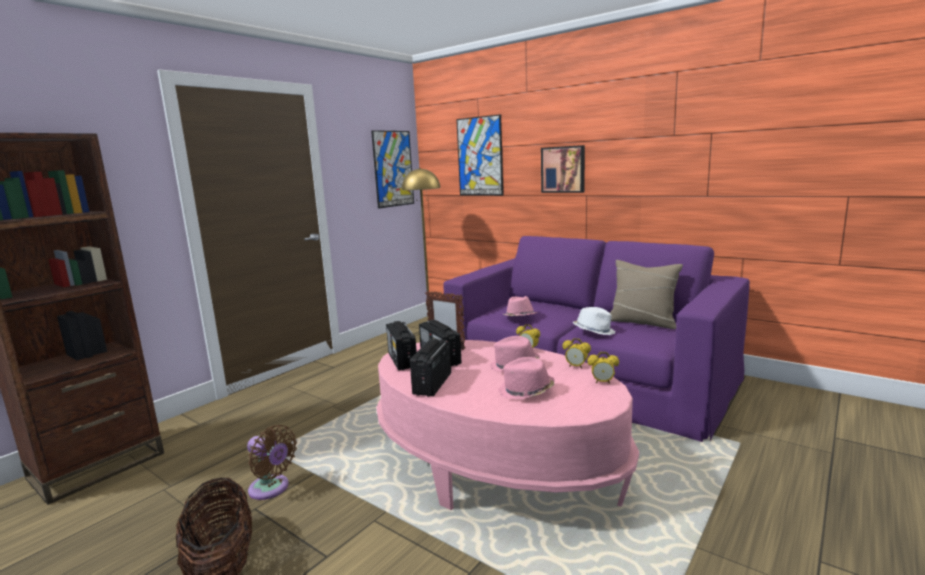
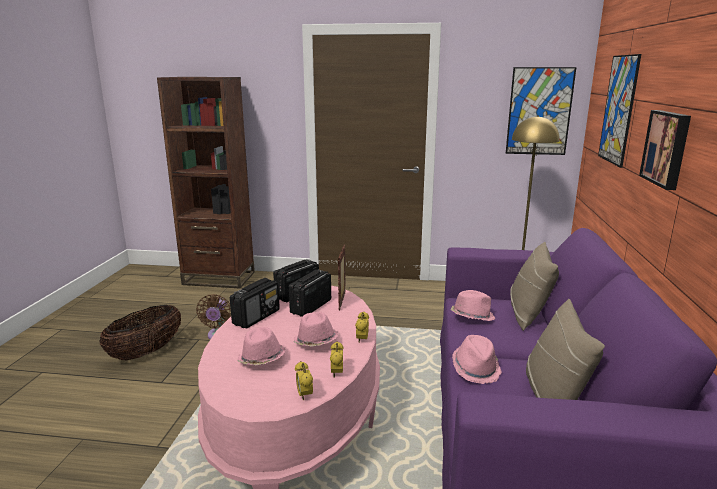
camera: 60 degrees right, 5 degrees up
(432, 384) = (257, 317): radio -> radio turned 135 degrees clockwise
(534, 304) = (528, 314): none -> beige pillow
(594, 331) = (476, 369): white hat -> pink hat

